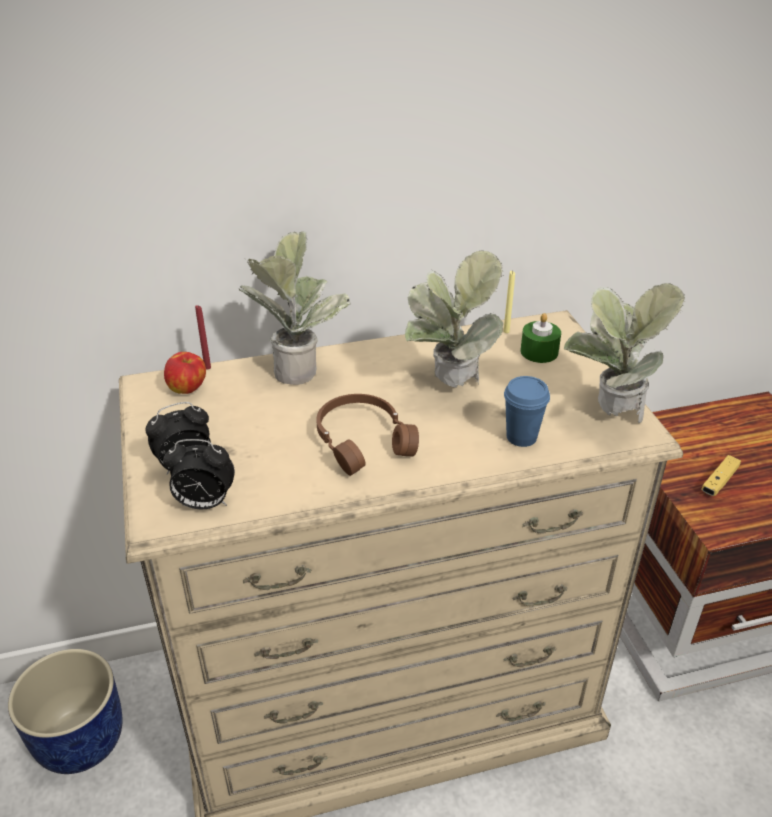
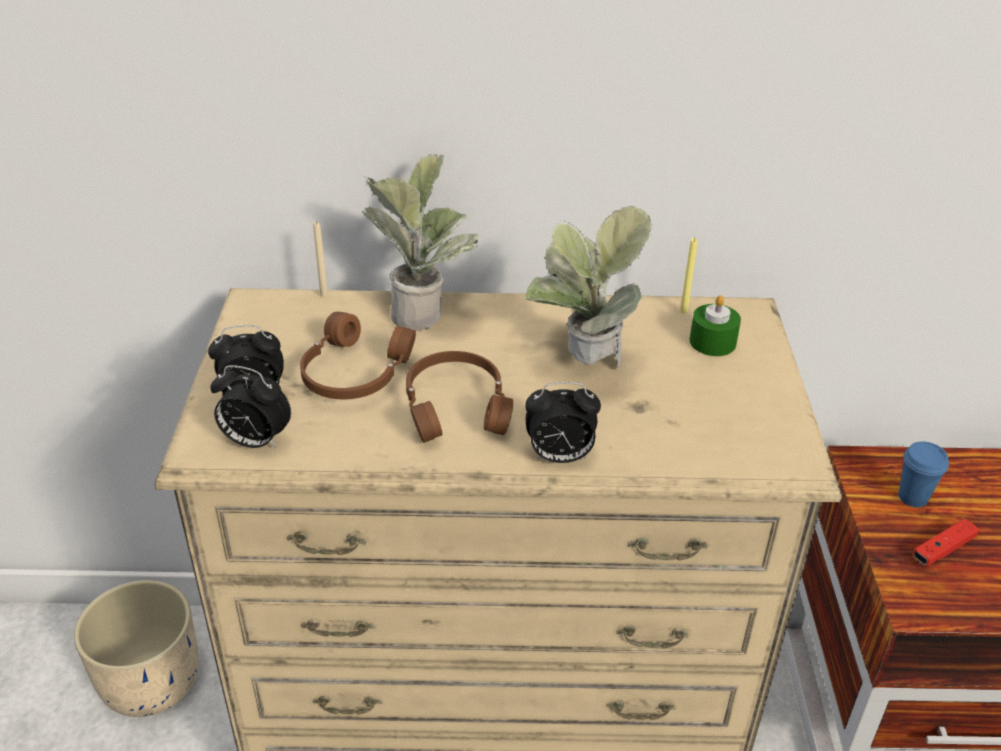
camera: 15 degrees right, 0 degrees up
(80, 738) = (151, 681): blue planter -> beige planter
(188, 389) = (293, 314): apple -> none
(207, 367) = (324, 294): red candle -> beige candle
(263, 429) = (353, 373): none -> brown headphones
(463, 465) = (559, 457): none -> alarm clock
(521, 437) = (643, 438): blue cup -> blue cup (912, 497)
(607, 416) = (761, 433): potted plant -> none
(719, 481) = (943, 549): yellow game controller -> red game controller

